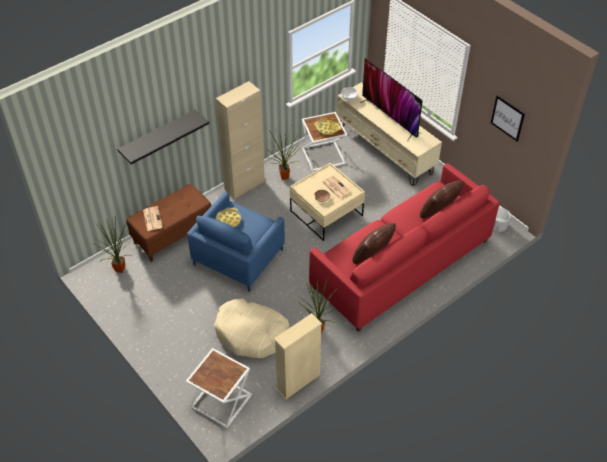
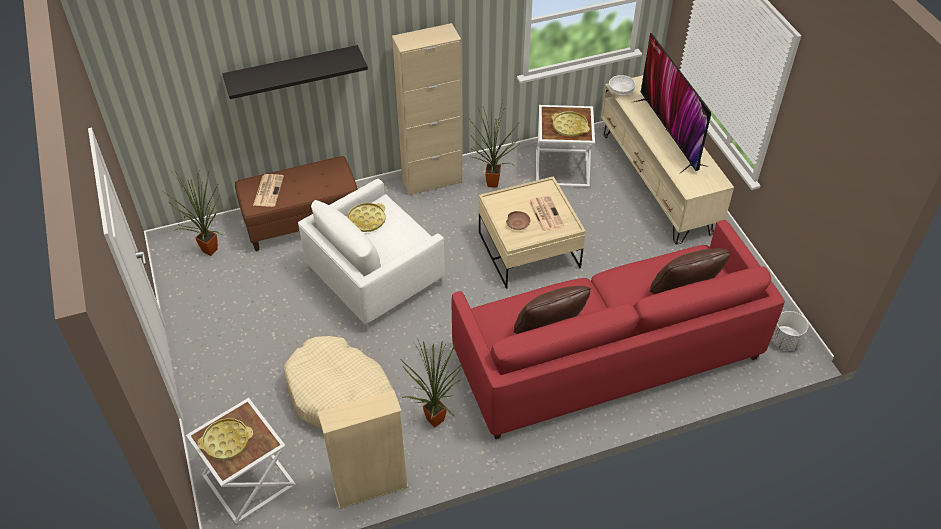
camera: 20 degrees right, 0 degrees up
(213, 377) = (226, 441): none -> yellow tray
(238, 257) = (375, 278): blue armchair -> white armchair
(507, 118) = (833, 169): picture -> none

